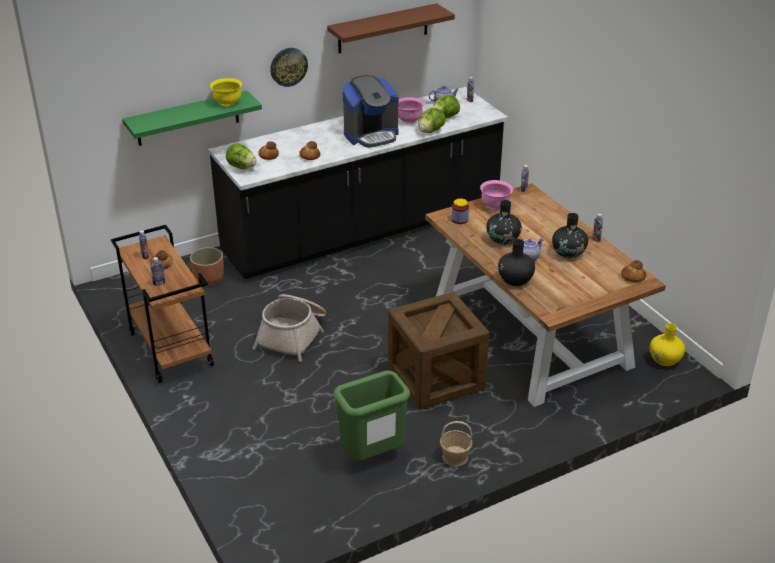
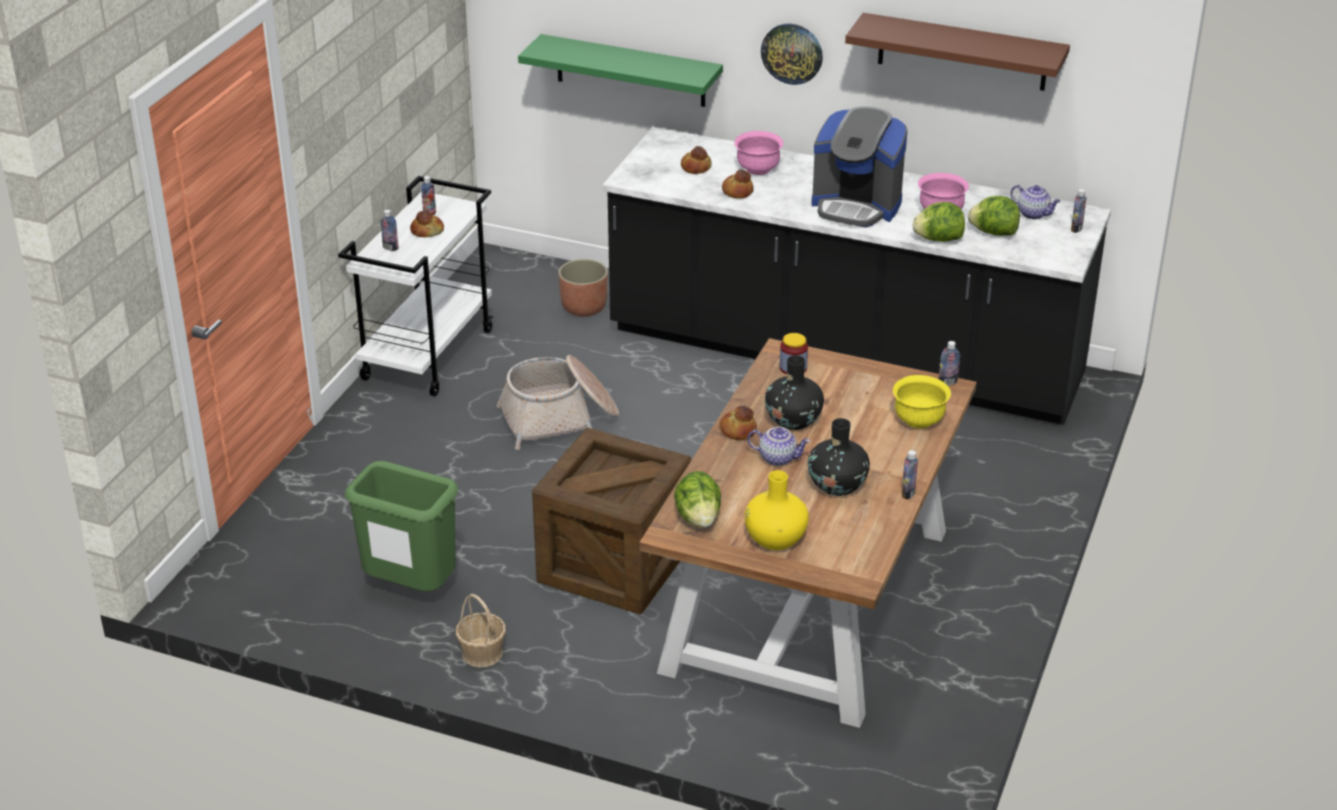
camera: 50 degrees right, 0 degrees up
(169, 349) = (427, 354): brown cart -> white cart
(227, 103) = (672, 68): yellow bowl -> yellow bowl (919, 420)
(241, 167) = (643, 165): lettuce -> lettuce (698, 518)
(495, 205) = (869, 379): pink bowl -> pink bowl (757, 169)
(515, 280) = (709, 471): black vase -> none
(632, 277) = (853, 563): bread -> bread (737, 430)
(665, 360) = (914, 750): yellow vase -> yellow vase (775, 539)

